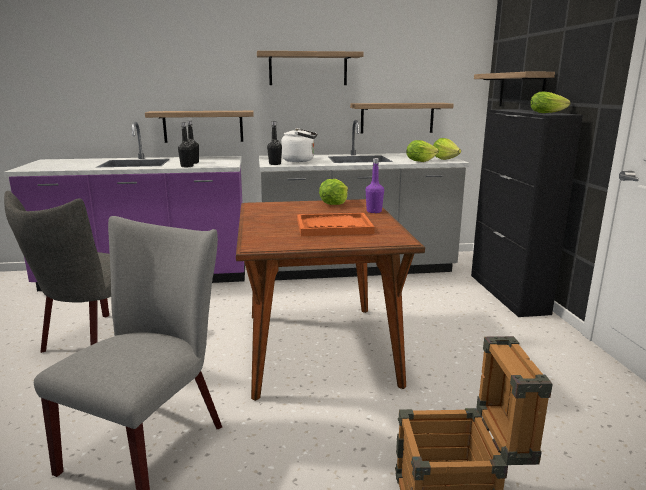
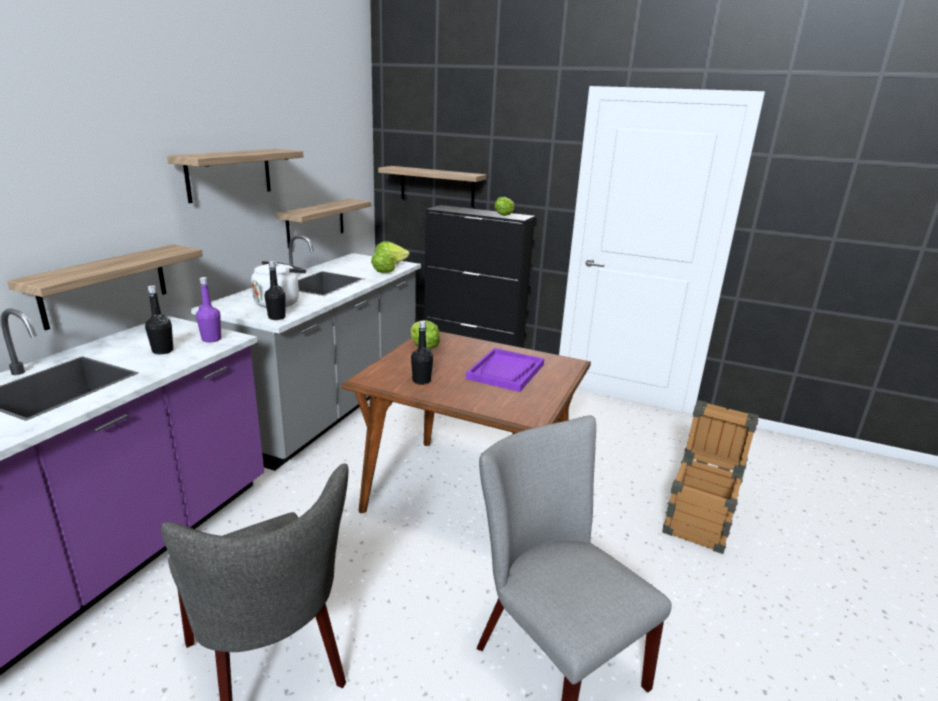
camera: 60 degrees left, 5 degrees up
(187, 166) = (185, 359): black bottle -> black bottle (421, 381)
(333, 227) = (506, 371): orange tray -> purple tray
(374, 211) = (473, 342): purple bottle -> purple bottle (211, 339)

